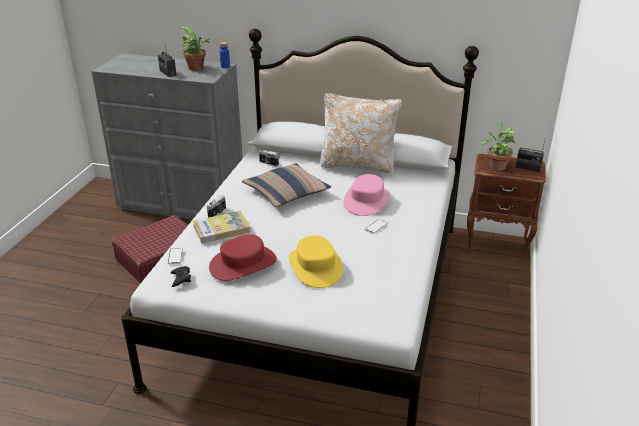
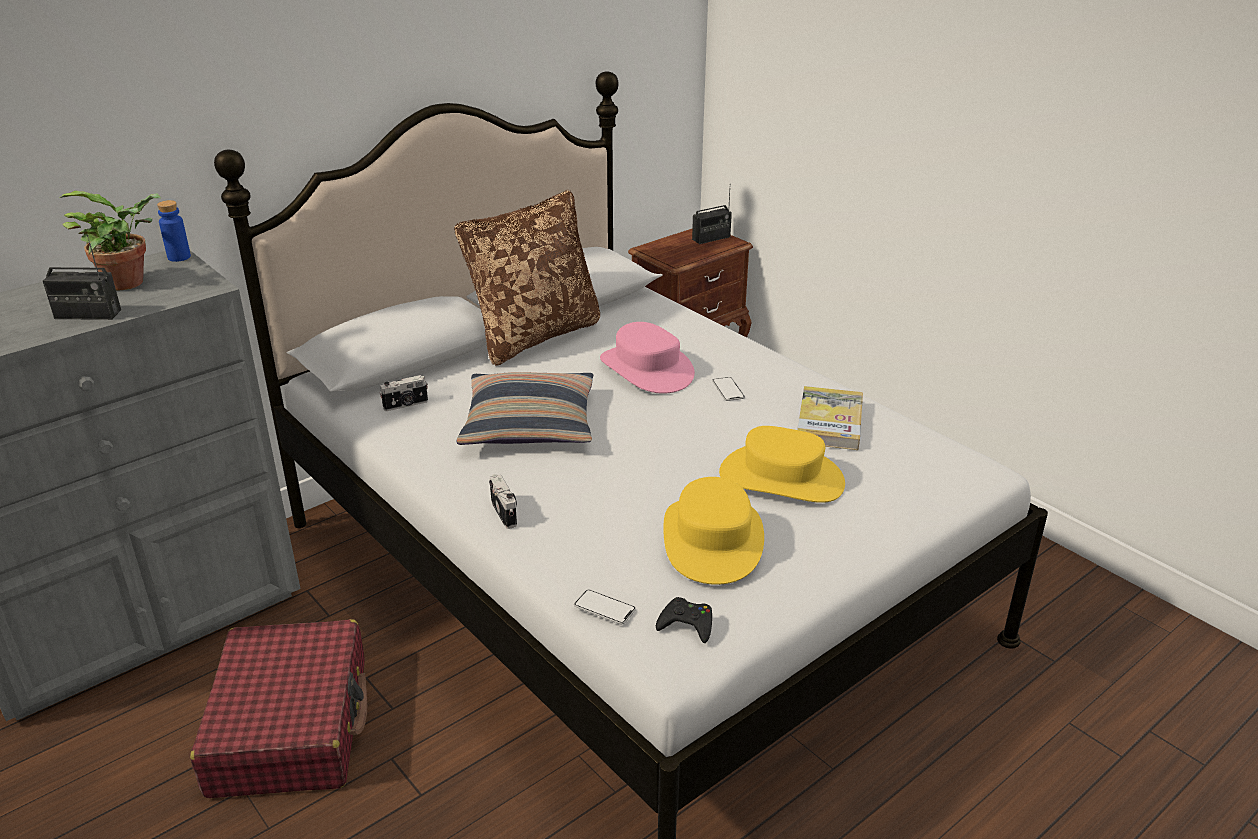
camera: 55 degrees left, 0 degrees up
(221, 229) = (572, 526): book -> book (829, 422)
(243, 264) = (713, 540): red hat -> yellow hat
(358, 167) = (537, 338): white pillow -> brown pillow
(496, 166) = (680, 252): potted plant -> none

